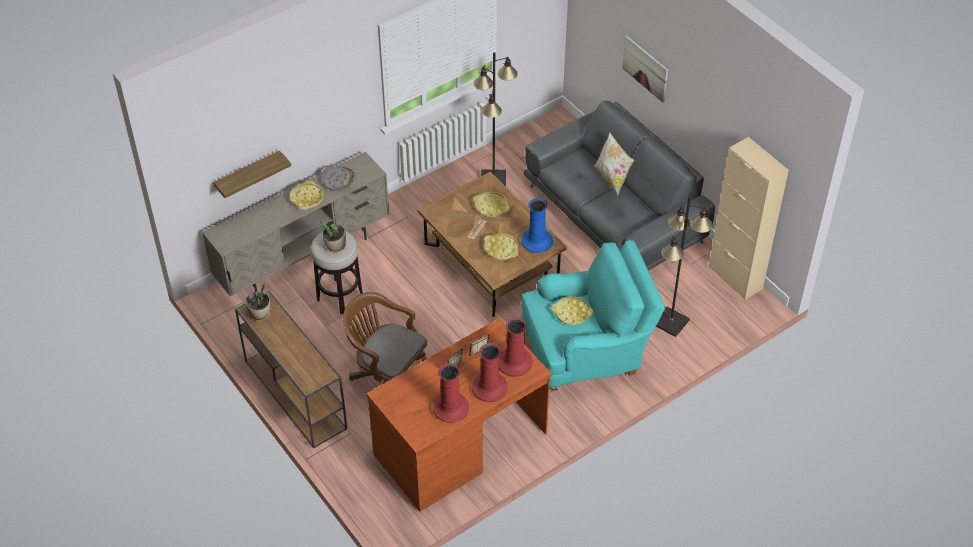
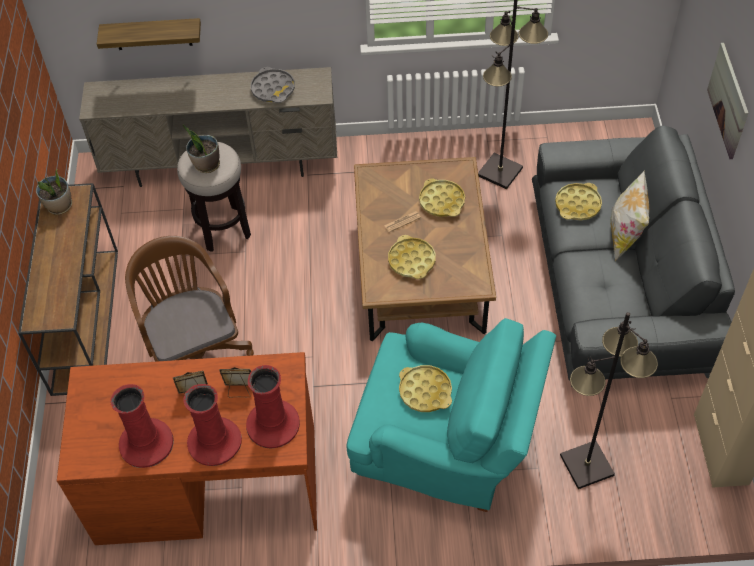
camera: 35 degrees right, 5 degrees up
(307, 198) = (222, 93): yellow tray -> yellow tray (578, 205)
(537, 241) = (463, 272): blue vase -> none

